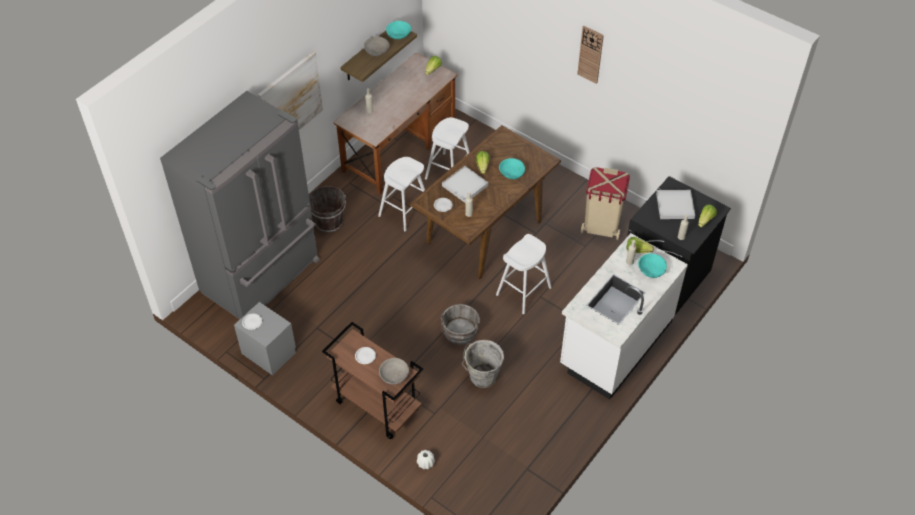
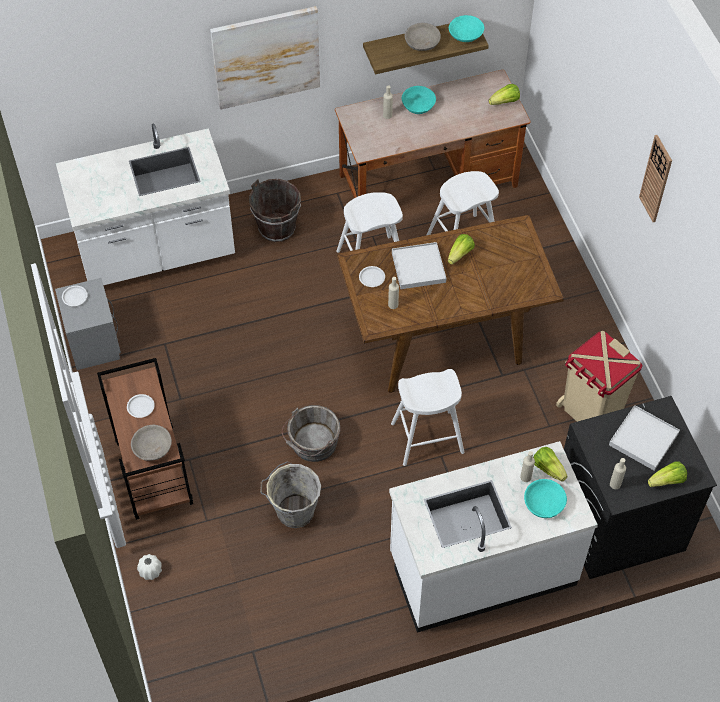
camera: 35 degrees right, 5 degrees up
(263, 277) = (156, 253): grey fridge -> white counter
(511, 173) = (488, 282): turquoise bowl -> turquoise bowl (418, 105)

